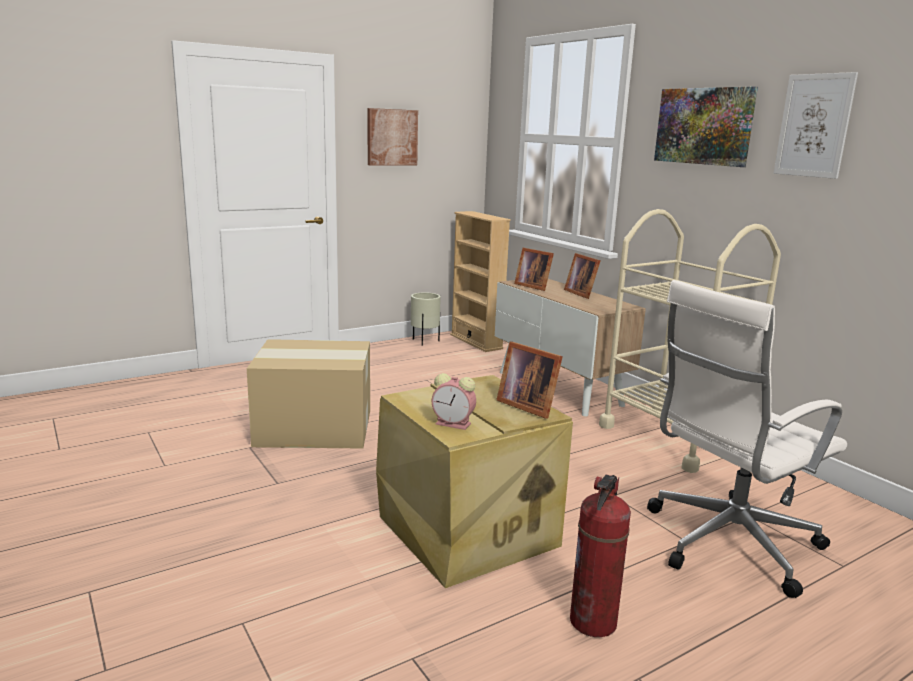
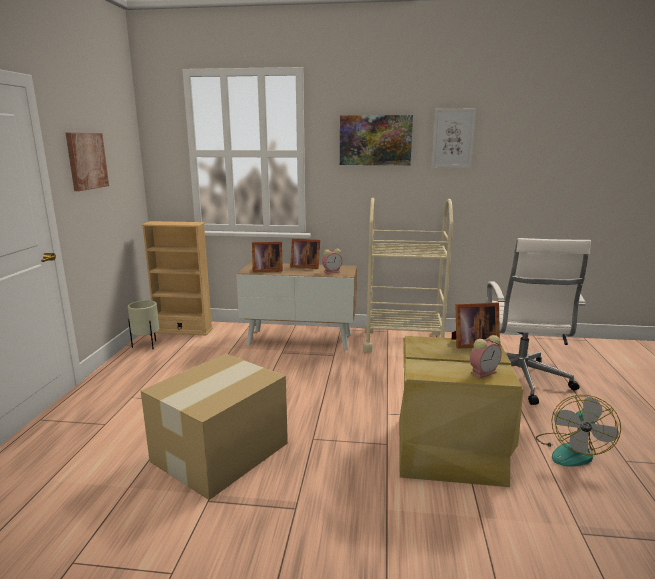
camera: 50 degrees left, 0 degrees up
(593, 305) = (332, 271): none -> alarm clock
(593, 622) = (571, 451): fire extinguisher -> fan

